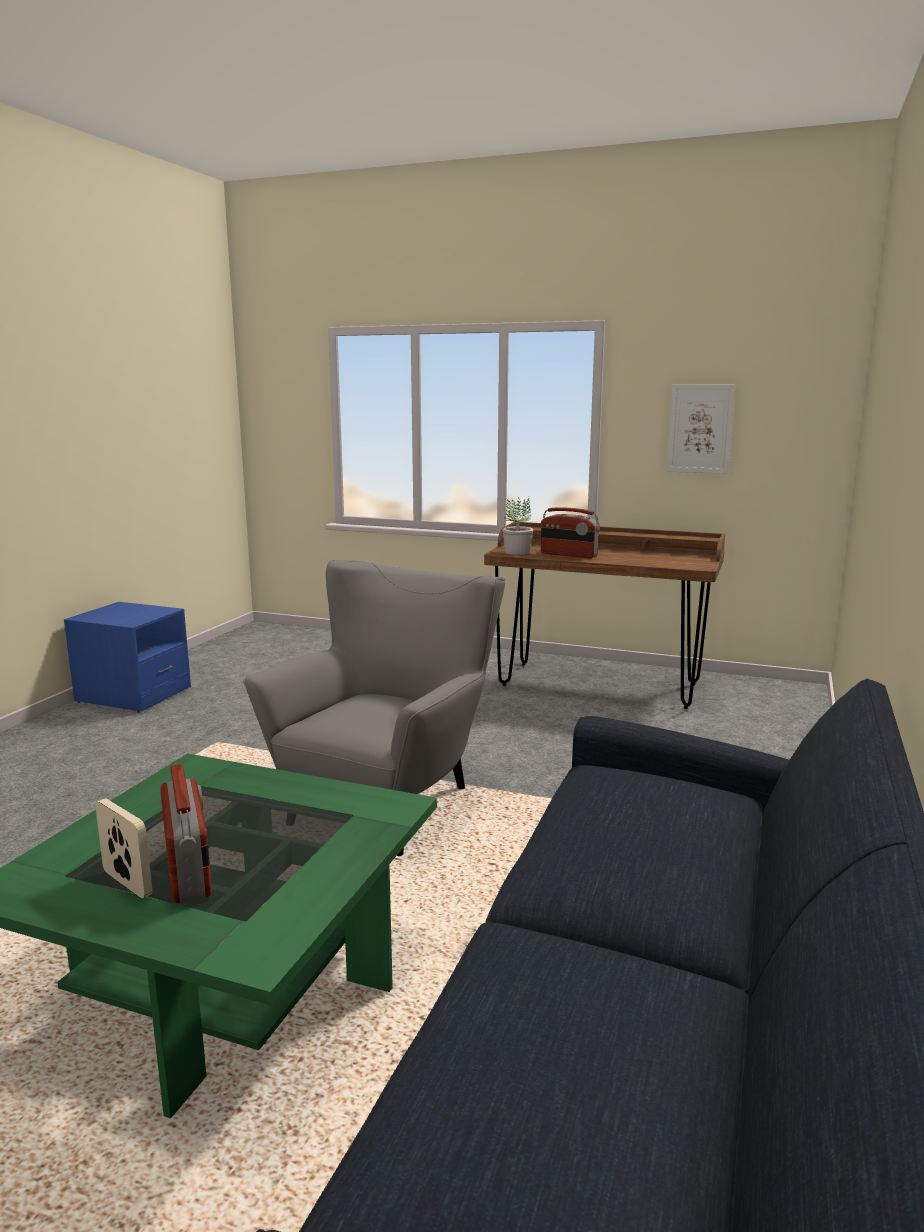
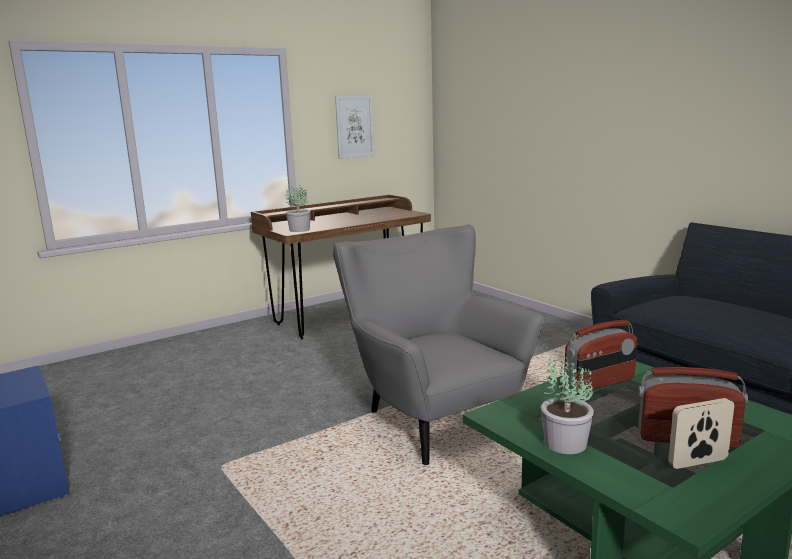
camera: 55 degrees left, 0 degrees up
(142, 808) = (564, 443): none -> potted plant
(568, 555) = (333, 224): radio -> radio (600, 383)

